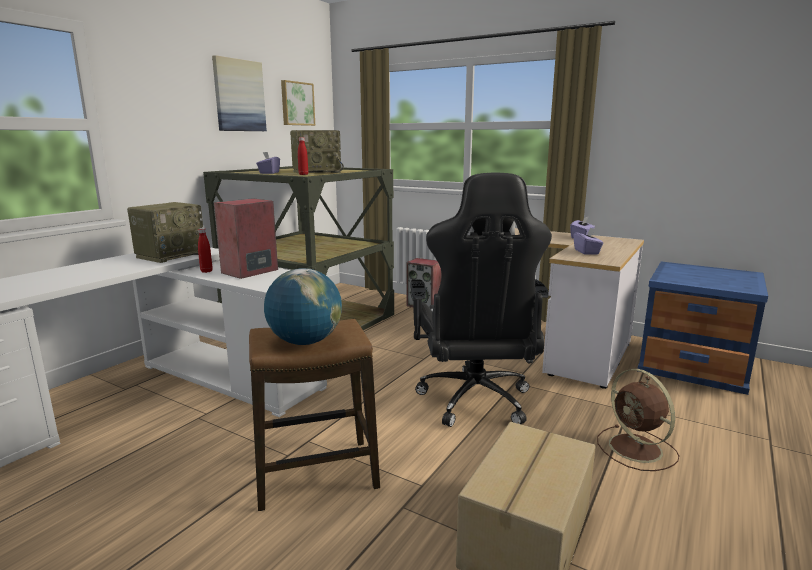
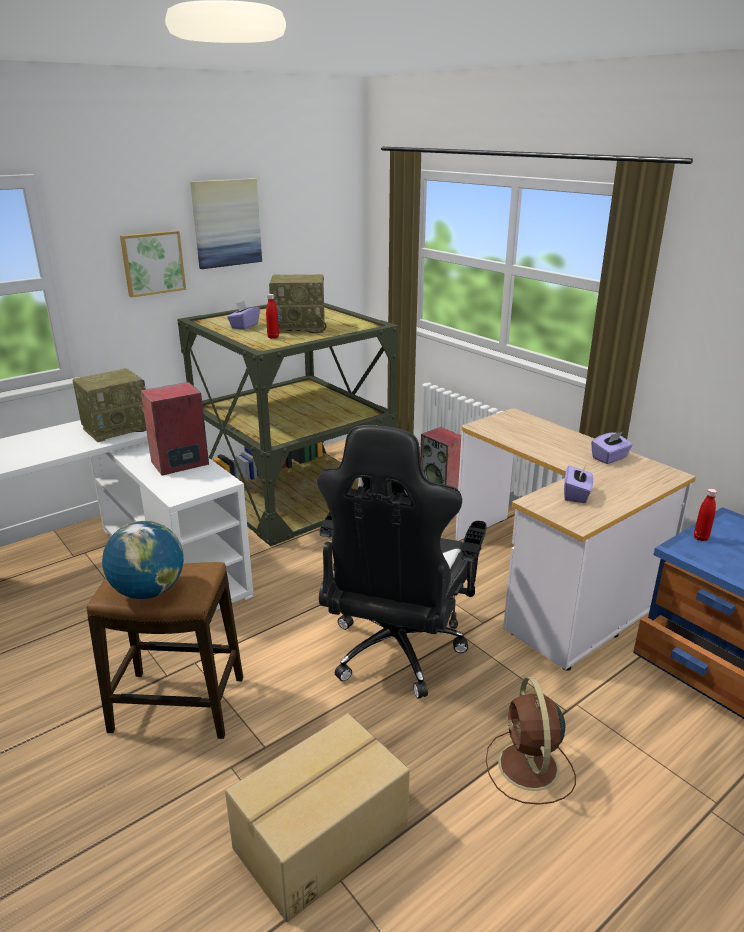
camera: 20 degrees right, 10 degrees up
(206, 271) = (140, 456): red bottle -> red bottle (700, 538)
(297, 103) = (309, 219): picture -> picture (152, 263)

